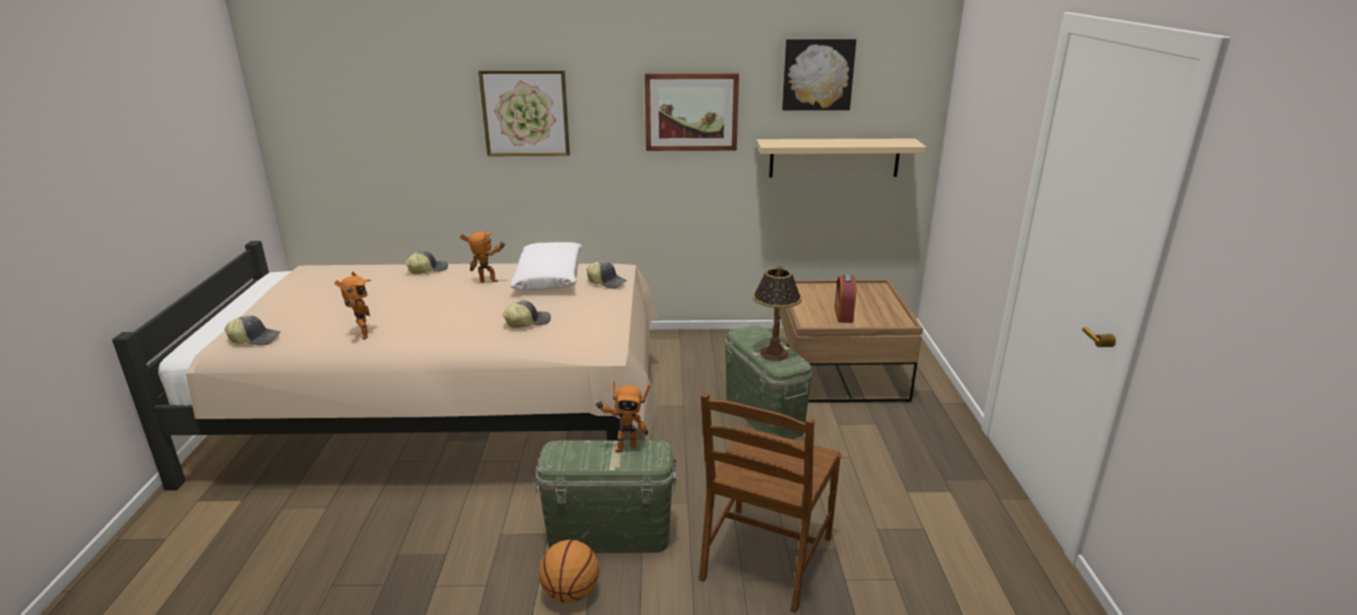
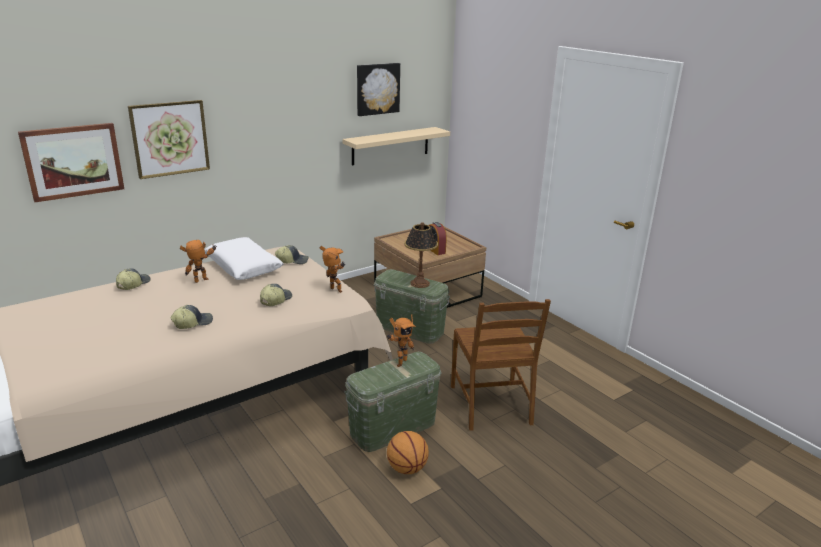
camera: 35 degrees left, 0 degrees up
(255, 339) = (58, 373): cap -> cap (193, 323)
(361, 335) = (155, 344): toy robot -> toy robot (334, 291)
(691, 112) = (297, 123): picture -> picture (73, 161)

